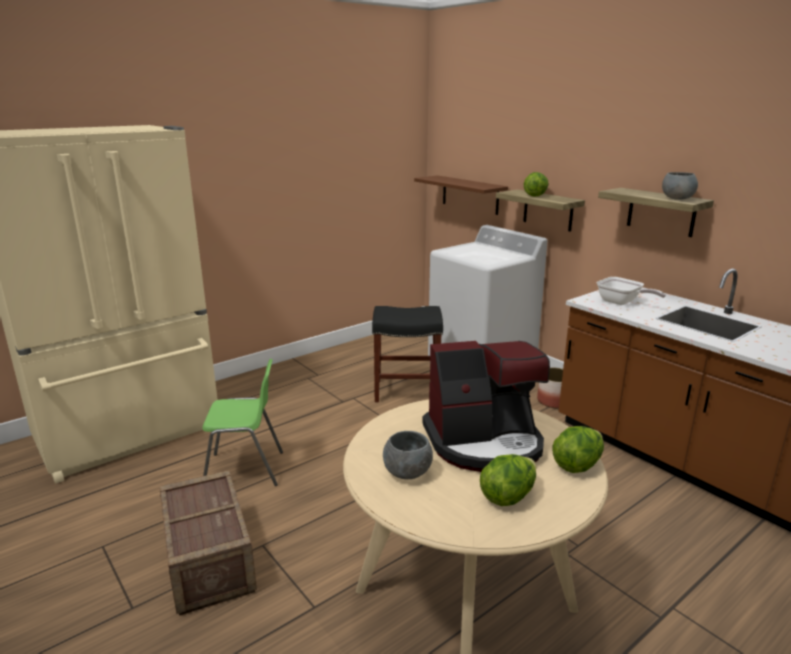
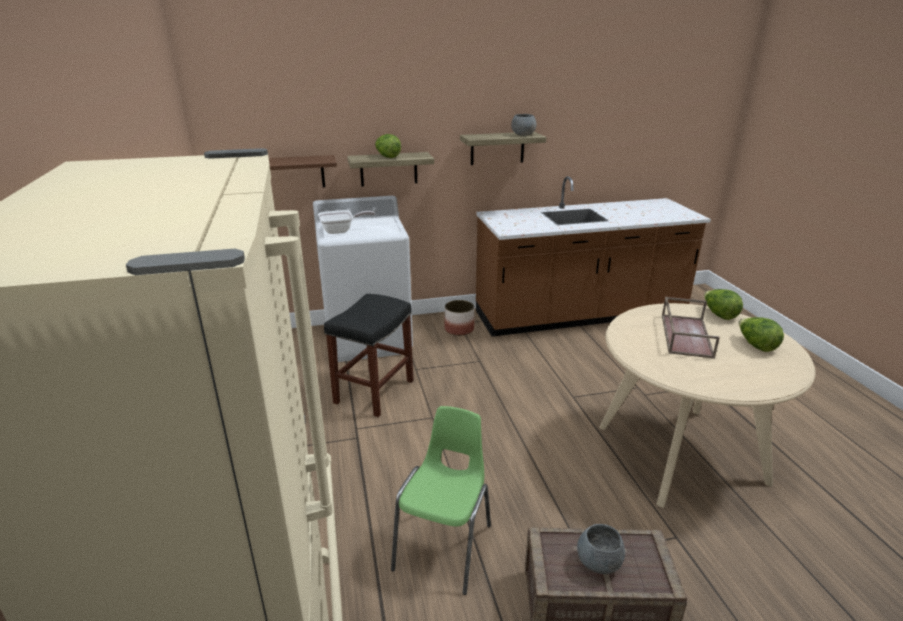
camera: 65 degrees left, 5 degrees up
(407, 473) = (724, 373): grey bowl -> grey bowl (599, 563)
(484, 442) = (685, 335): coffee machine -> brown tray
(622, 302) = (520, 224): frying pan -> frying pan (341, 231)

